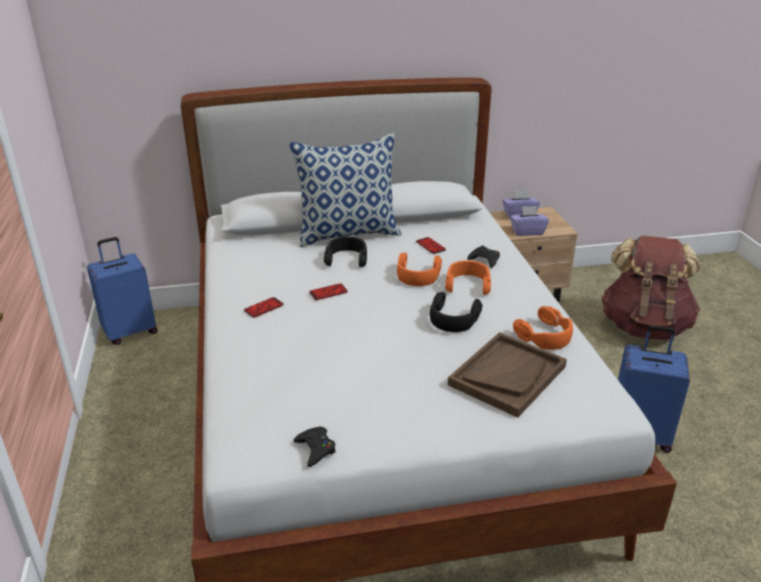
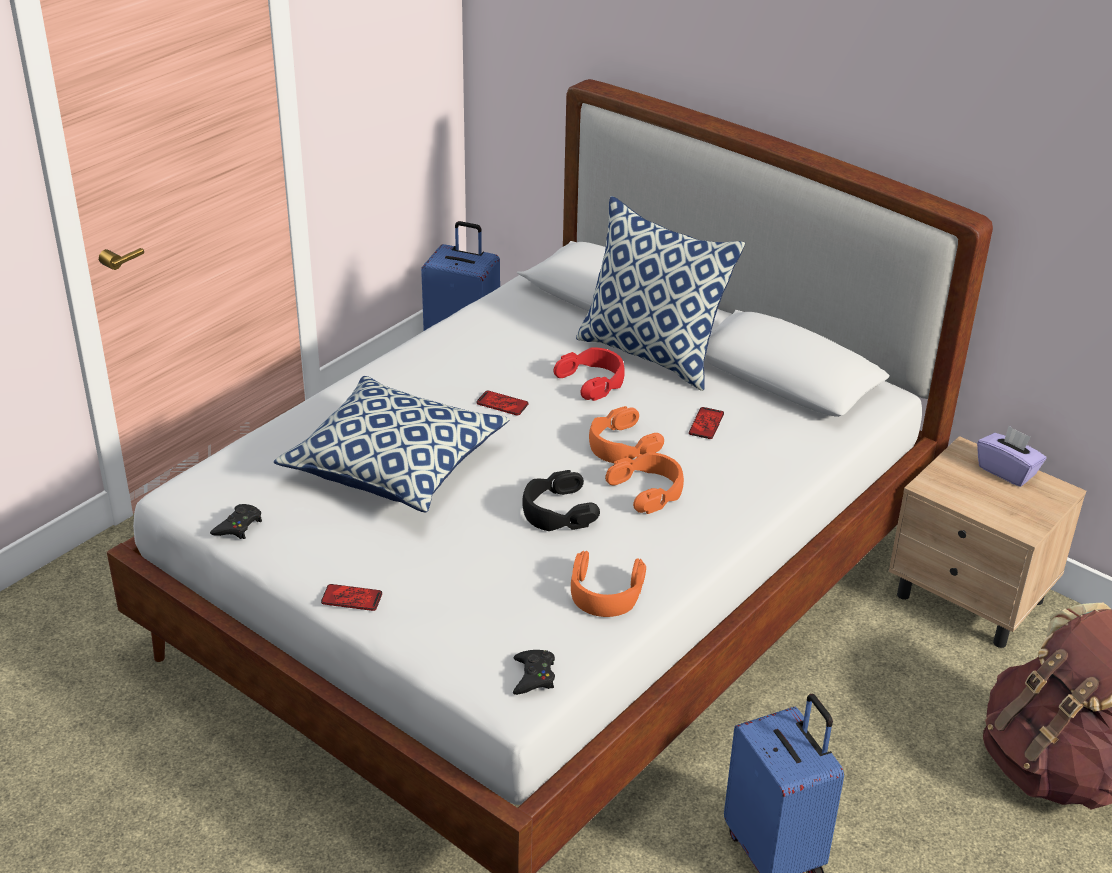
camera: 50 degrees right, 5 degrees up
(264, 308) = (424, 381): phone -> phone (351, 598)
(338, 354) = (395, 466): none -> pillow
(346, 258) = (592, 381): black headphones -> red headphones
(485, 260) = (730, 478): black game controller -> black game controller (533, 676)
(507, 375) = (488, 595): brown tray -> none
(527, 232) = (964, 499): purple tissue box -> none

